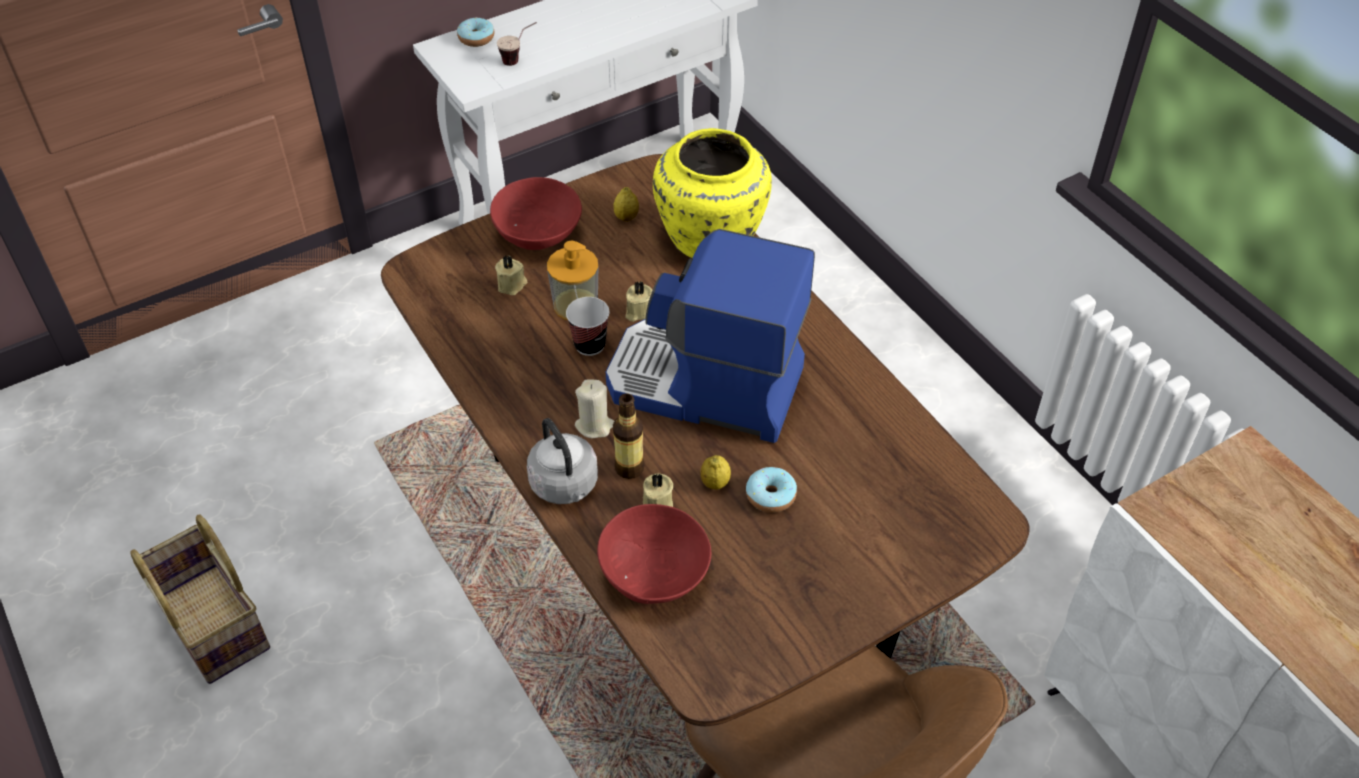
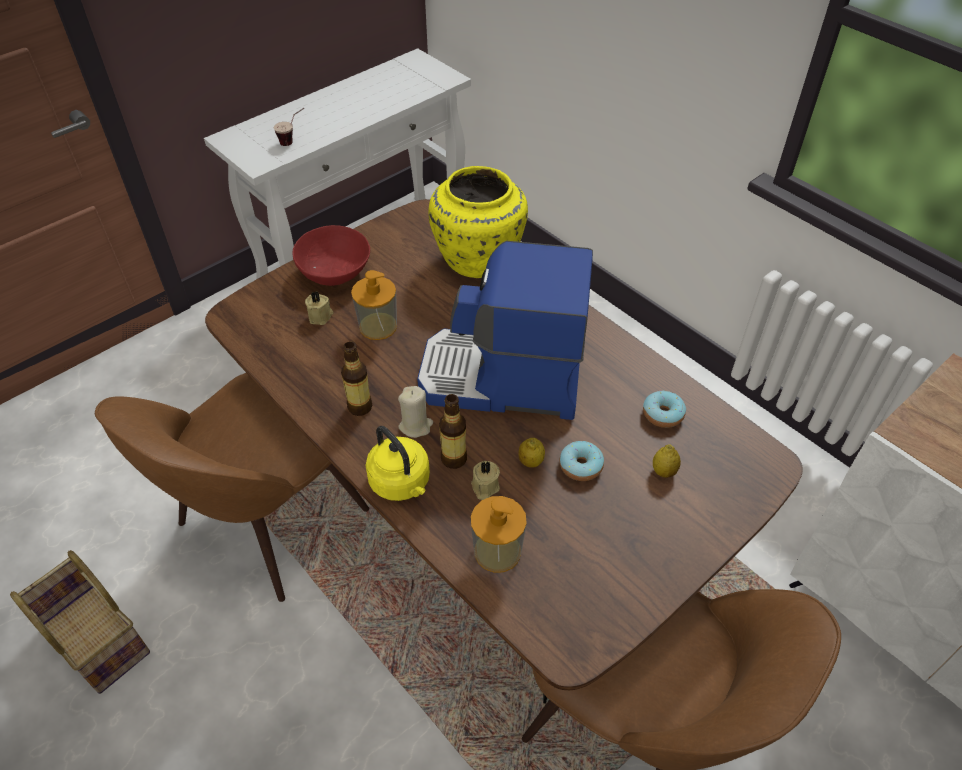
camera: 10 degrees left, 0 degrees up
(425, 522) = (268, 522): none -> brown chair
(476, 38) = (255, 128): donut -> donut (662, 414)
(536, 395) = (360, 407): none -> bottle
(565, 486) = (401, 483): grey kettle -> yellow kettle
(590, 345) = (397, 358): cup -> none
(626, 217) = (405, 251): lemon -> lemon (663, 471)
(638, 311) = (432, 325): beige candle -> none
(654, 573) = (497, 551): red bowl -> soap dispenser

